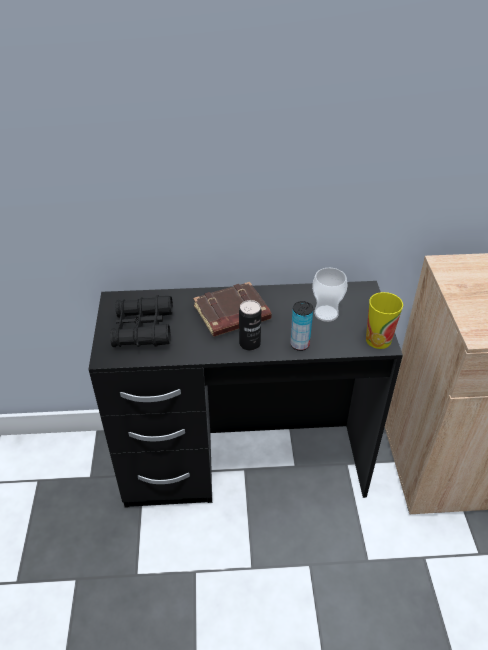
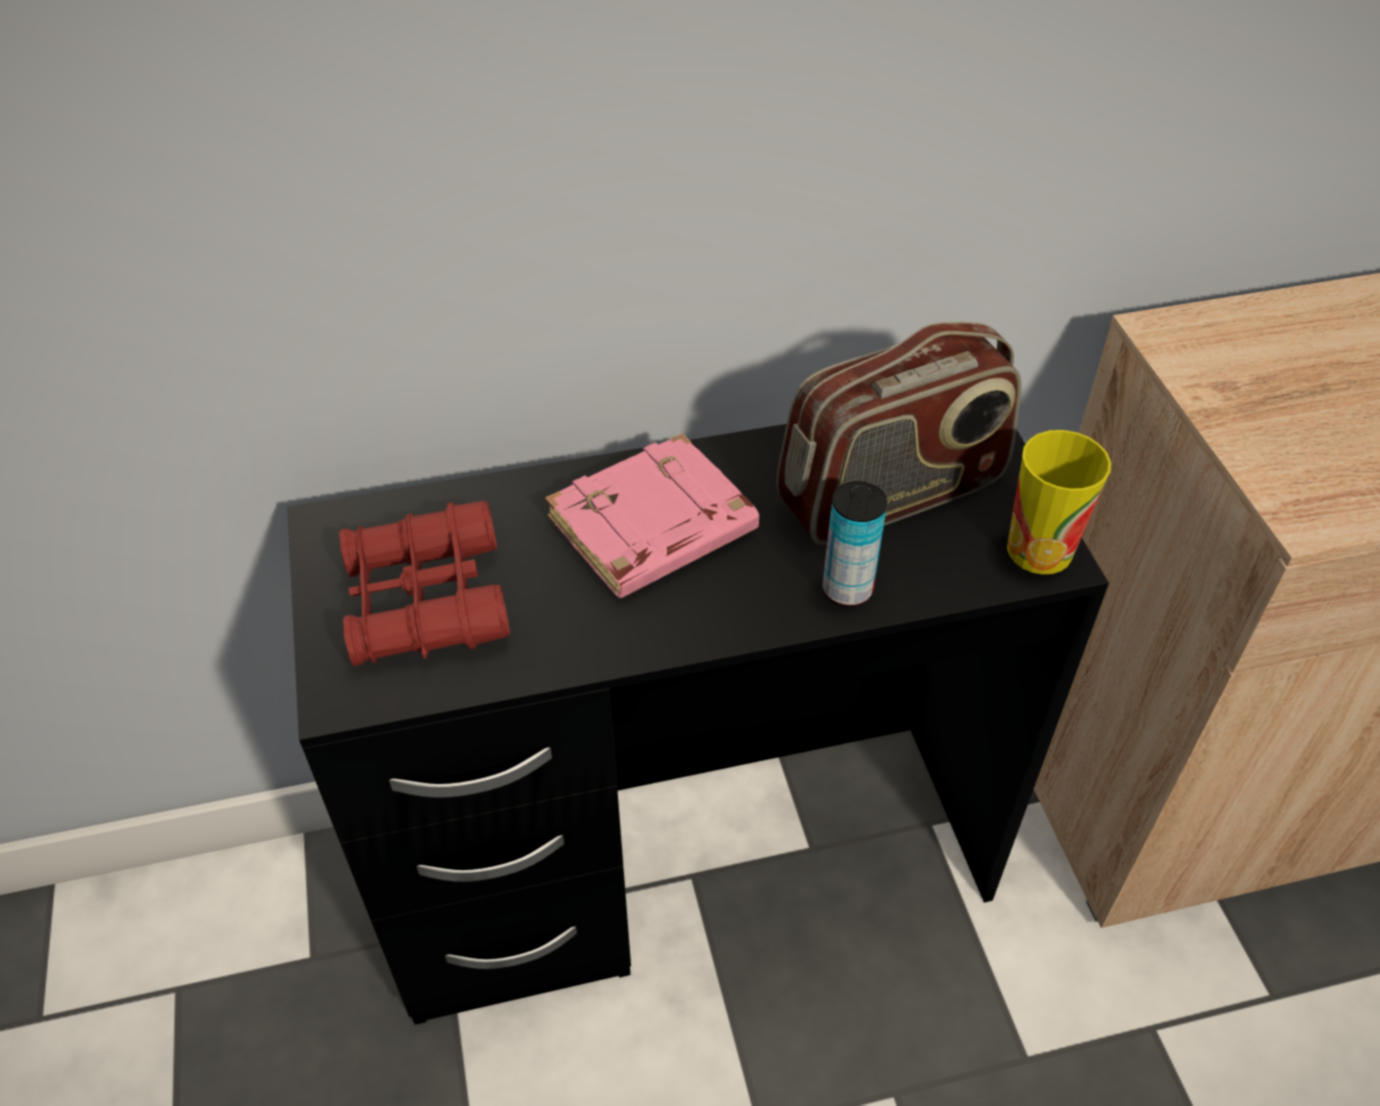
camera: 10 degrees left, 5 degrees up
(143, 329) = (426, 601): black binoculars -> red binoculars
(231, 315) = (652, 529): brown book -> pink book
(249, 343) = (718, 605): can -> none
(326, 313) = (892, 494): cup -> radio

